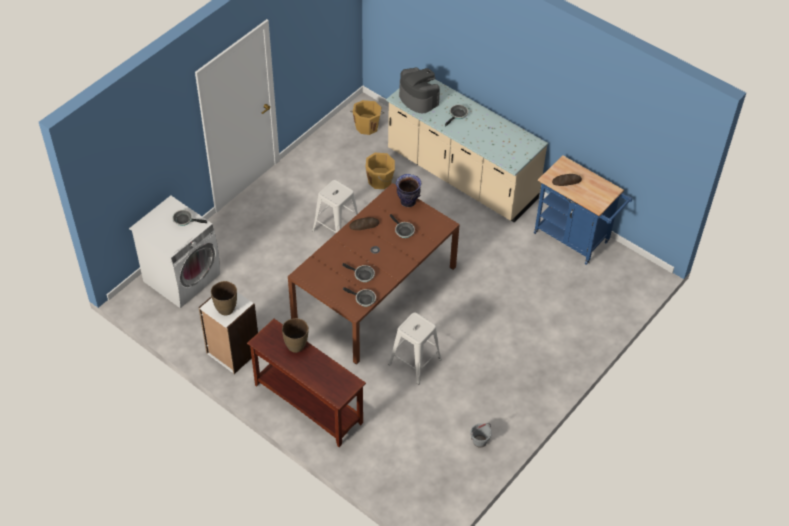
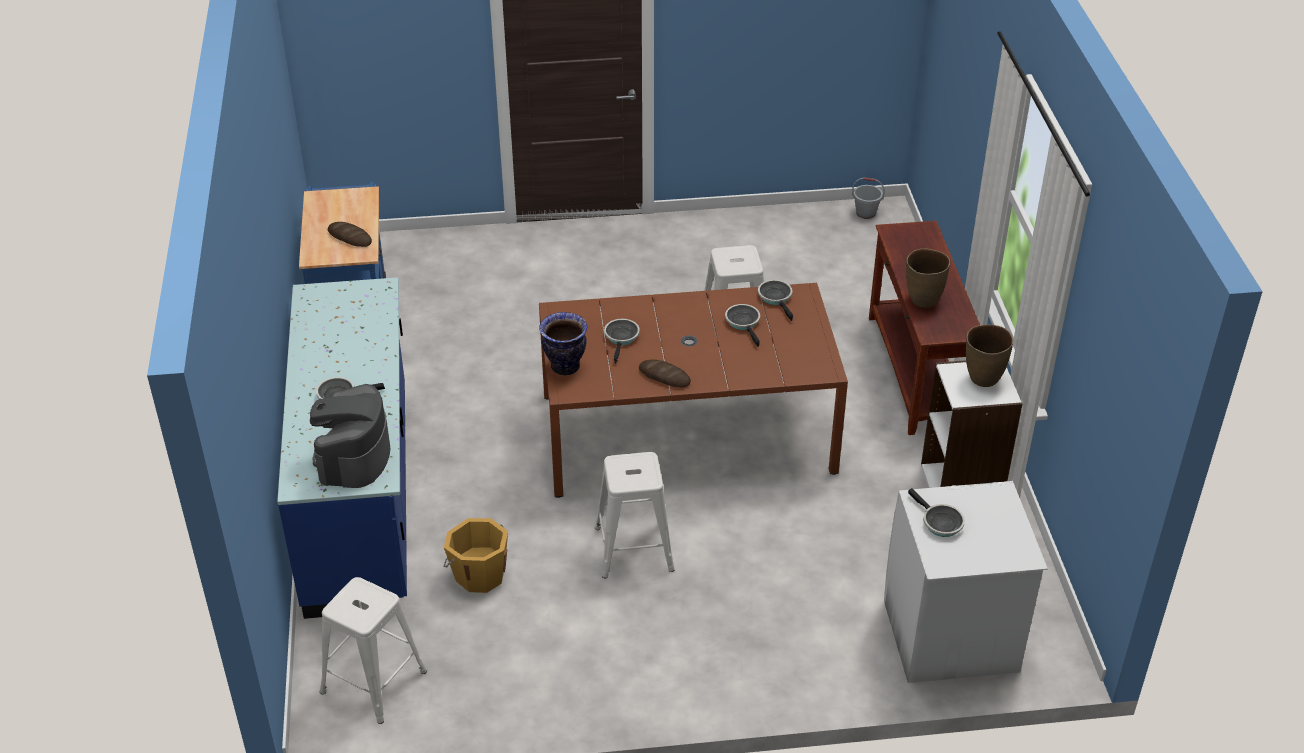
camera: 135 degrees left, 10 degrees down
(367, 126) = (373, 682): orange bucket -> white stool
(461, 176) = (361, 498): beige counter -> blue counter
(479, 441) = (757, 233): grey bucket -> grey bucket (866, 213)

